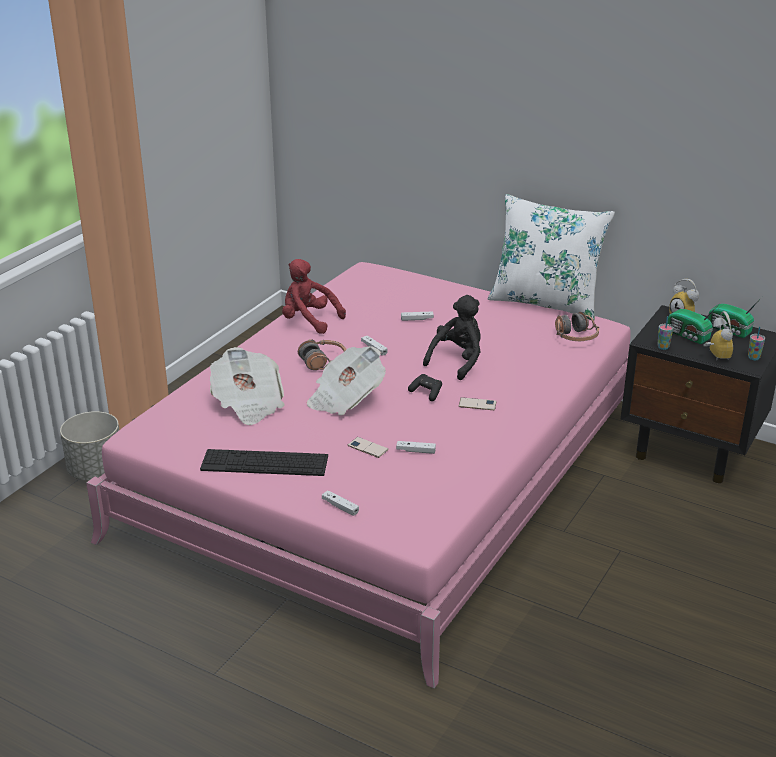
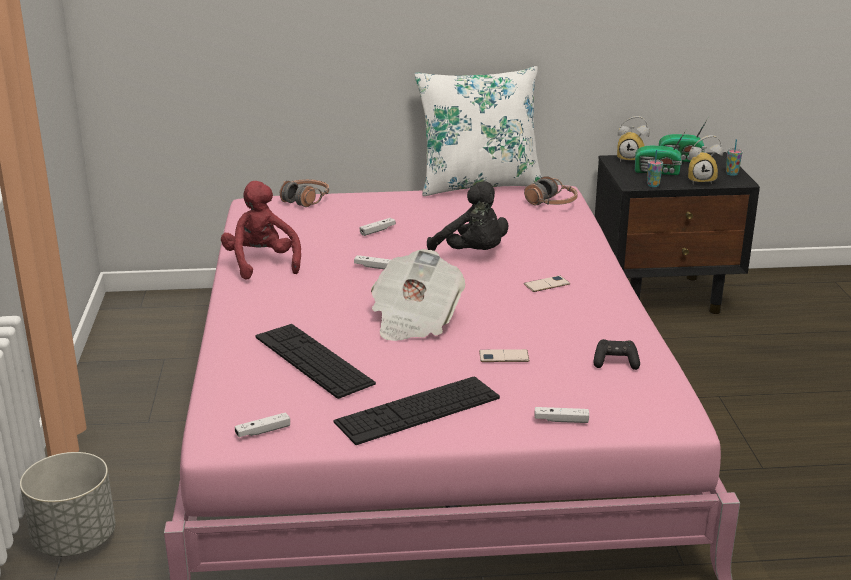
camera: 35 degrees left, 5 degrees down
(248, 404) = (313, 360): newspaper -> keyboard
(308, 321) = (261, 263): red plush toy -> red plush toy turned 75 degrees clockwise
(323, 361) = (339, 294): headphones -> headphones (305, 200)
(415, 451) = (553, 343): white game controller -> white game controller (263, 431)
(426, 393) = (486, 289): black game controller -> black game controller (615, 362)
(457, 361) = (472, 254): black plush toy -> black plush toy turned 135 degrees clockwise
(714, 356) = (701, 180): alarm clock -> alarm clock turned 135 degrees clockwise

